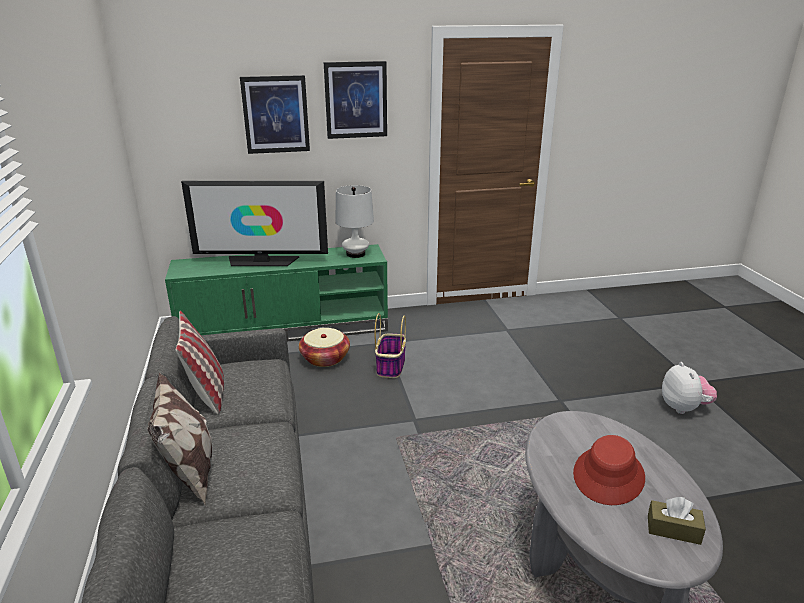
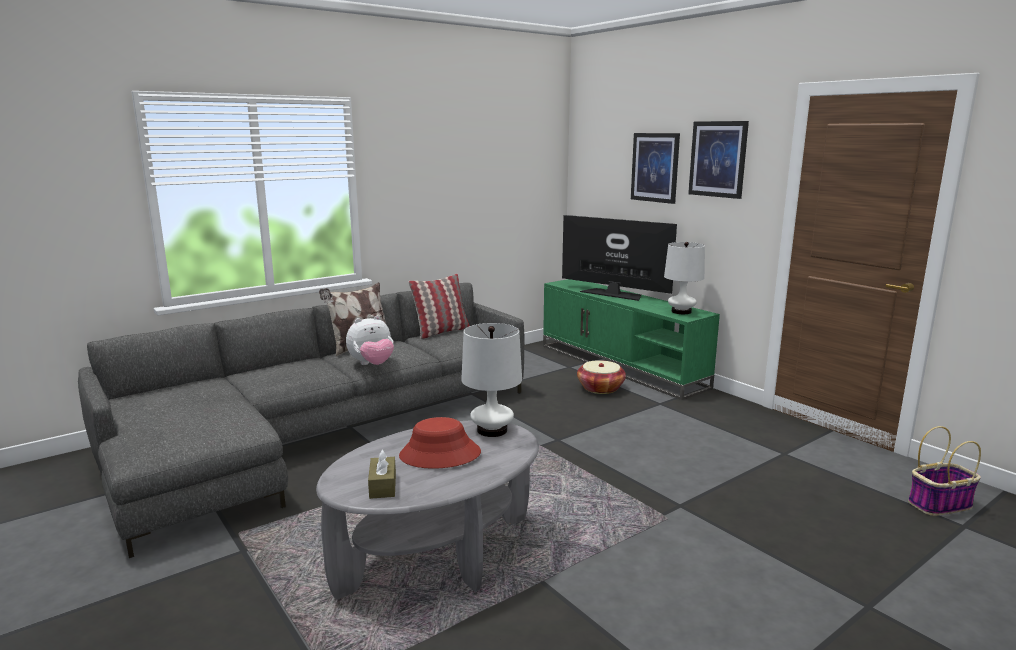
camera: 65 degrees right, 10 degrees down
(261, 261) = (613, 294): television -> television turned 150 degrees clockwise
(390, 366) = (625, 414): basket -> basket (940, 504)
(561, 430) = (492, 430): none -> white table lamp
(684, 408) = (782, 599): plush toy -> plush toy (372, 364)

